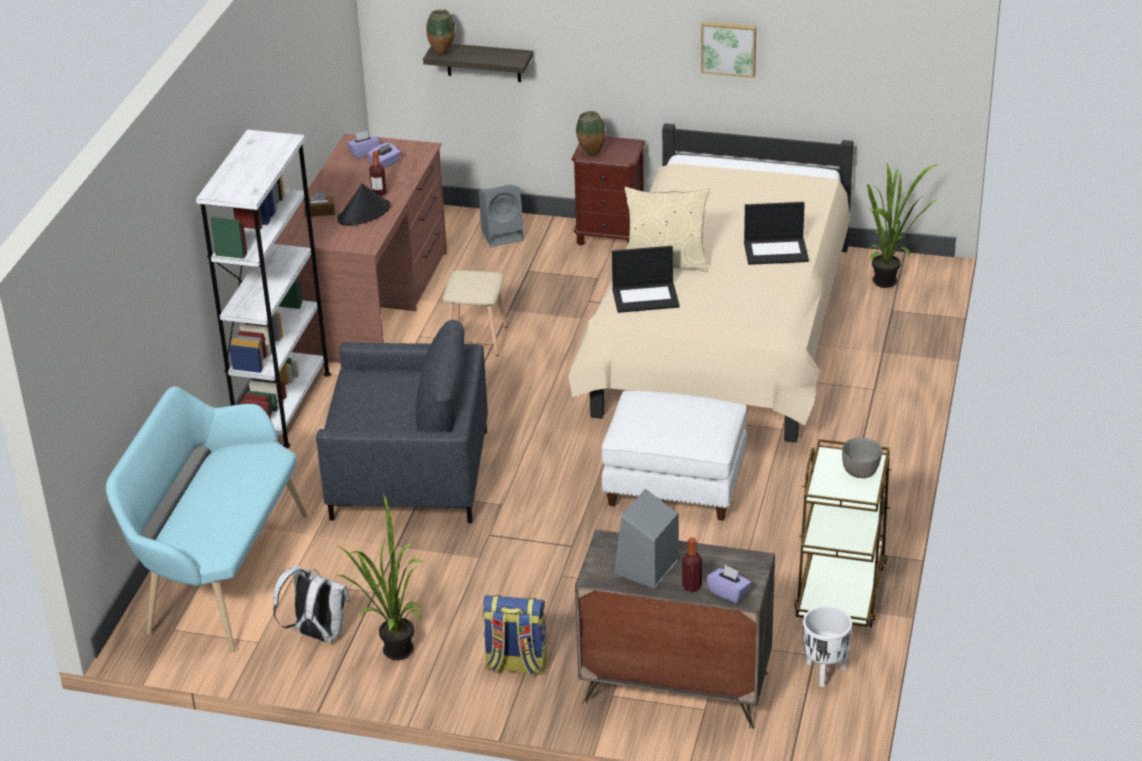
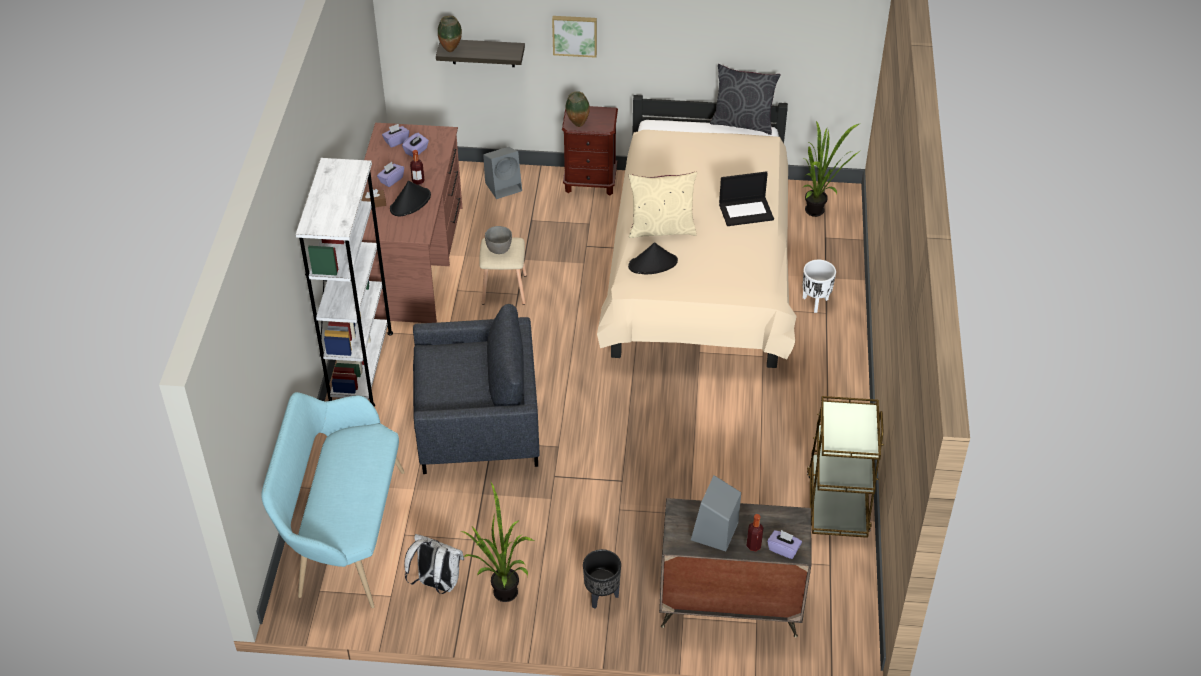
camera: 10 degrees left, 10 degrees up
(347, 190) = (391, 180): none -> purple tissue box
(516, 664) = (601, 596): backpack -> black planter
(646, 297) = (653, 264): laptop -> black hat
(675, 485) = (691, 416): white ottoman -> none
(729, 48) = (688, 36): picture -> picture (574, 35)
(796, 163) = (742, 123): none -> grey pillow
(824, 671) = (840, 579): white planter -> white planter (815, 302)
(861, 471) = (859, 422): grey bowl -> grey bowl (499, 248)

